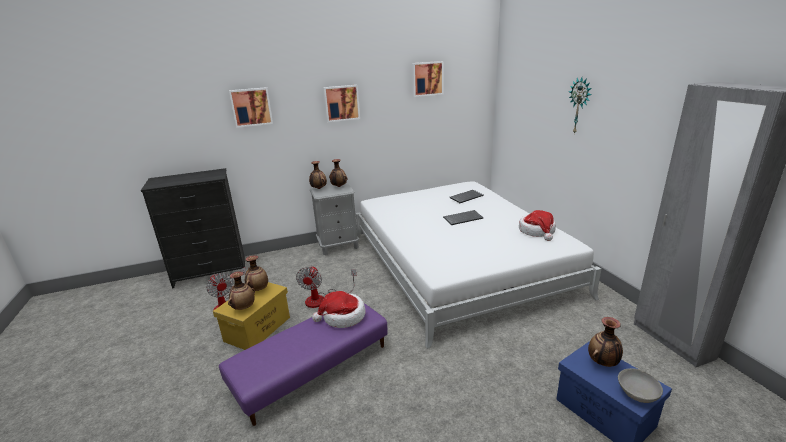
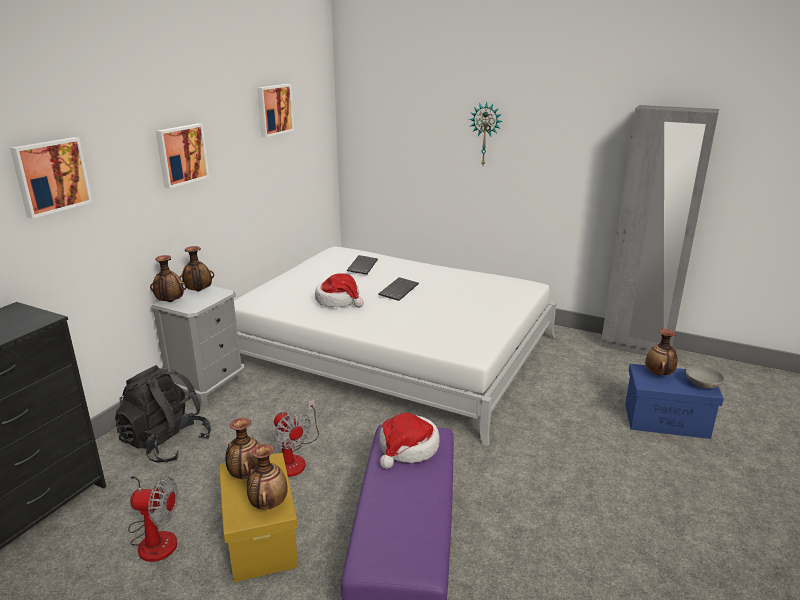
camera: 45 degrees left, 0 degrees up
(287, 265) = (166, 443): none -> black backpack
(537, 231) = (486, 282): hat -> hat (339, 300)

